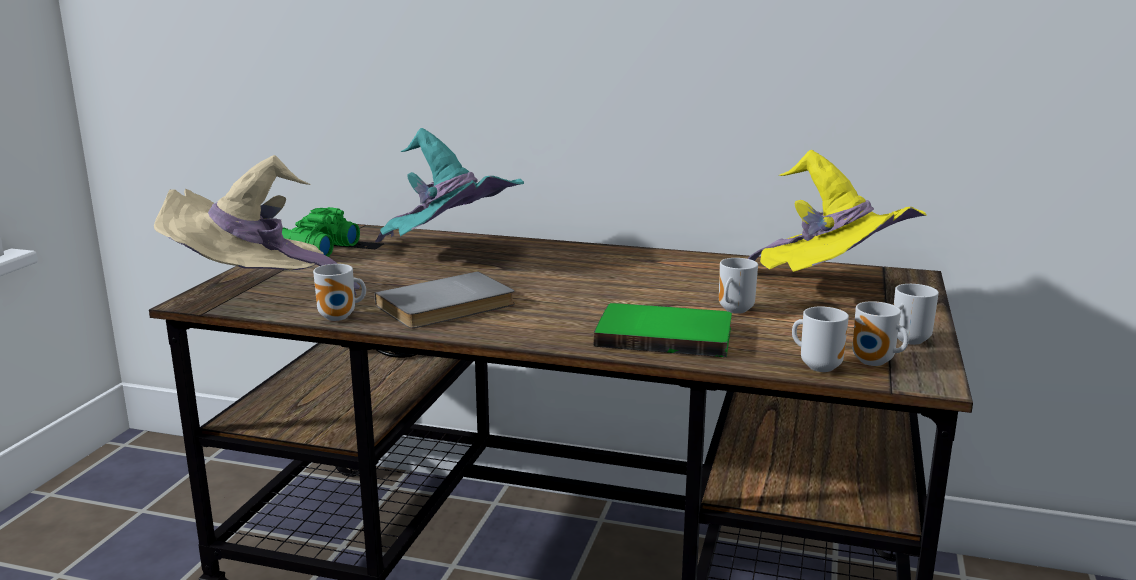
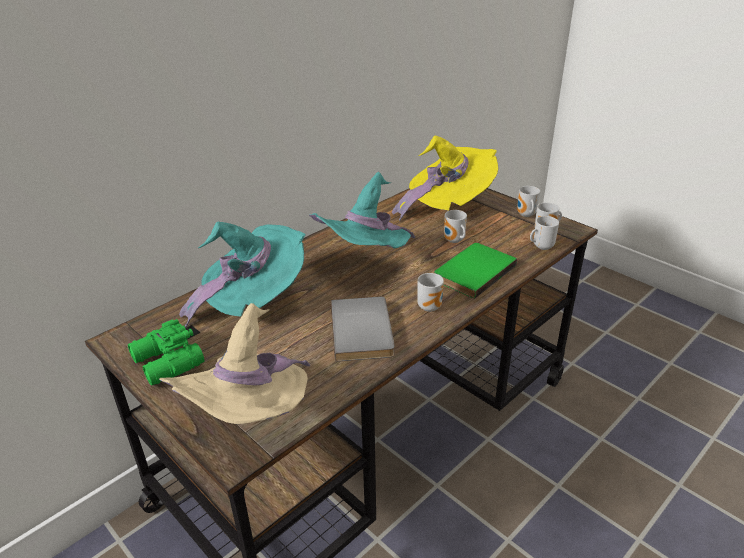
camera: 60 degrees left, 15 degrees up
(340, 318) = (346, 383): mug -> mug (431, 306)
(603, 278) = (366, 261): none -> turquoise hat

